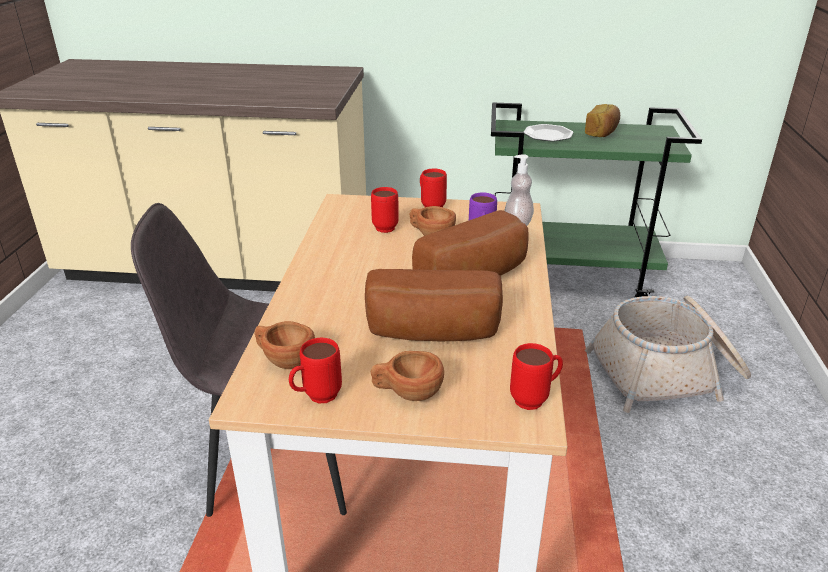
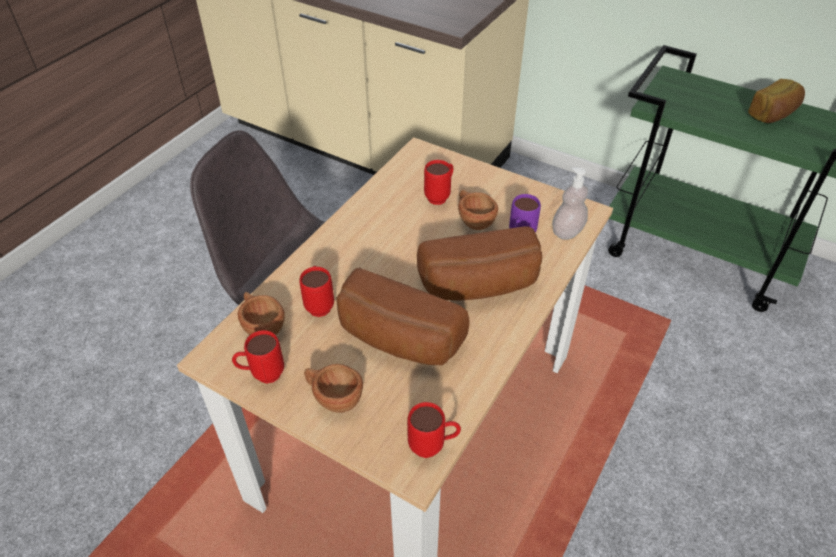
camera: 25 degrees right, 15 degrees up
(430, 206) = (498, 181): red mug -> red mug (319, 304)
(548, 135) = (705, 103): plate -> none
(668, 373) = (732, 401): basket -> none

